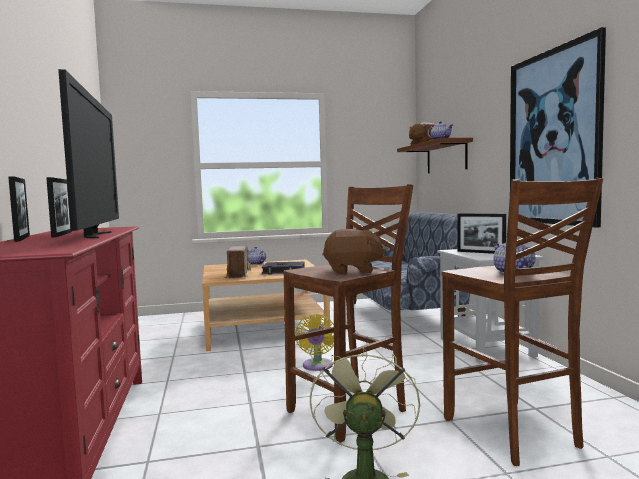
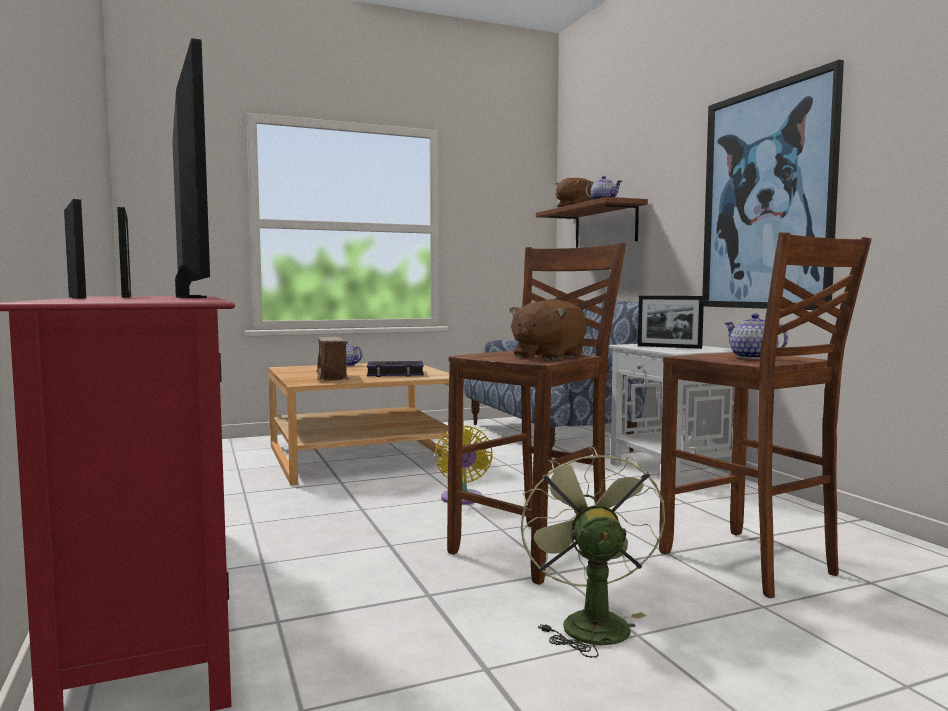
camera: 10 degrees left, 0 degrees up
(353, 271) = (547, 357): brown plush toy -> brown plush toy turned 135 degrees clockwise

